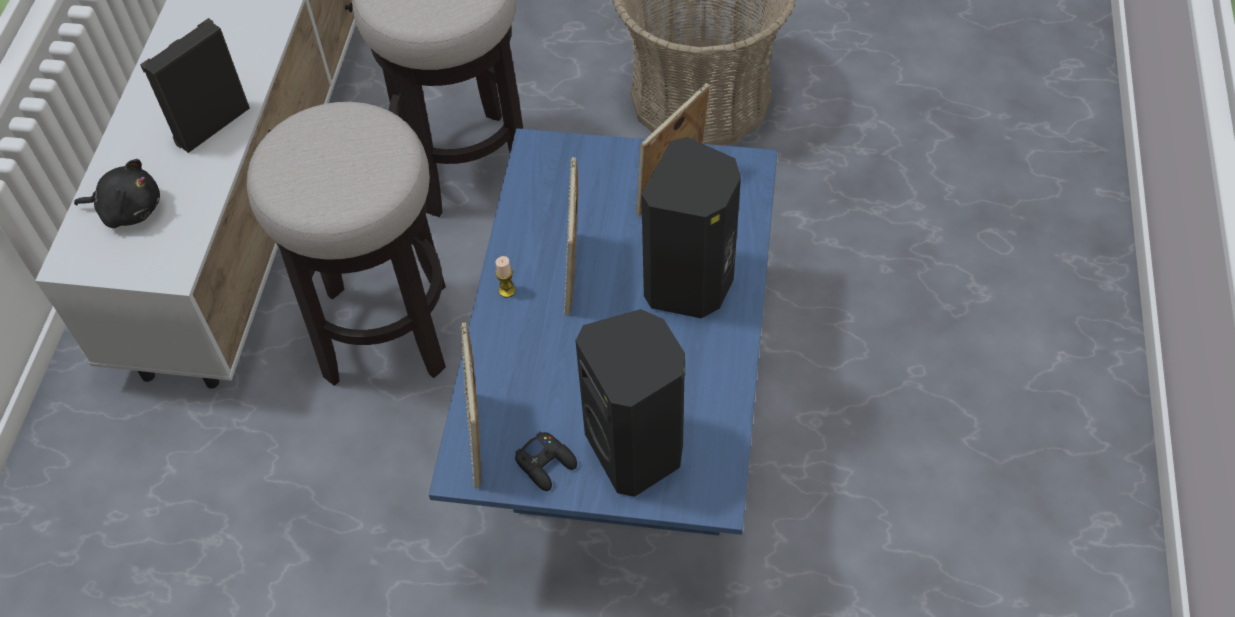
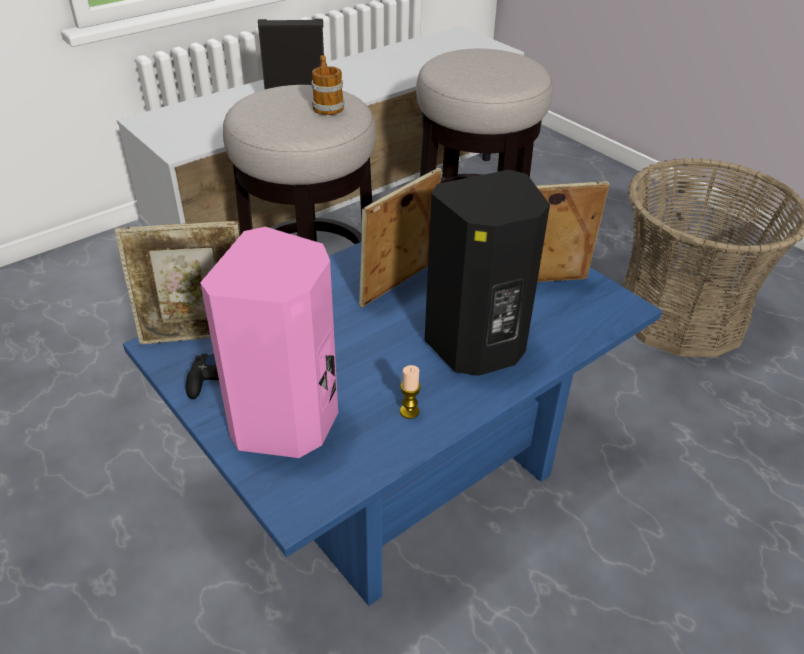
camera: 40 degrees right, 15 degrees down
(128, 209) = (202, 116): black plush toy -> none
(357, 137) = (327, 105): none -> mug
(477, 440) = (197, 335): picture frame -> picture frame turned 135 degrees counterclockwise
(507, 290) = (341, 269): candle -> candle (409, 411)
(637, 449) = (288, 422): black speaker -> pink speaker

